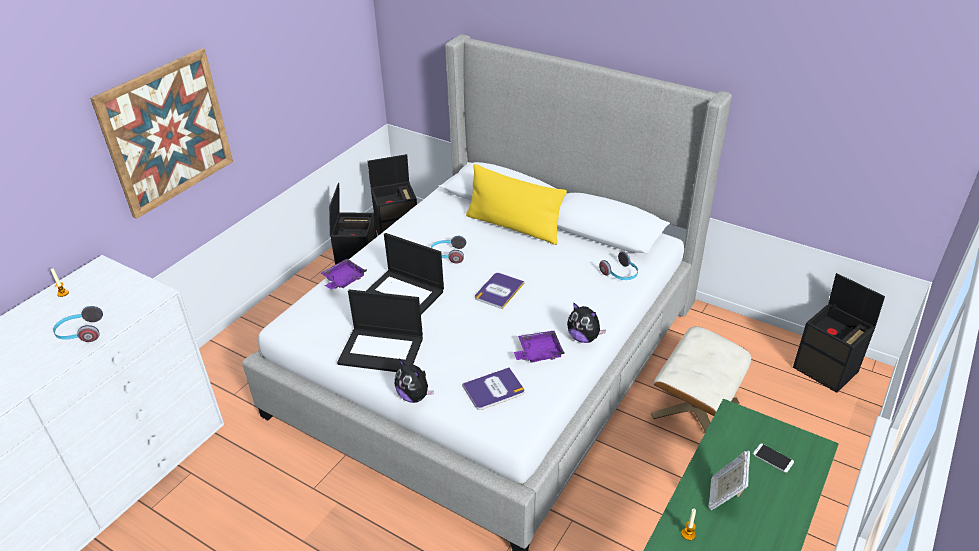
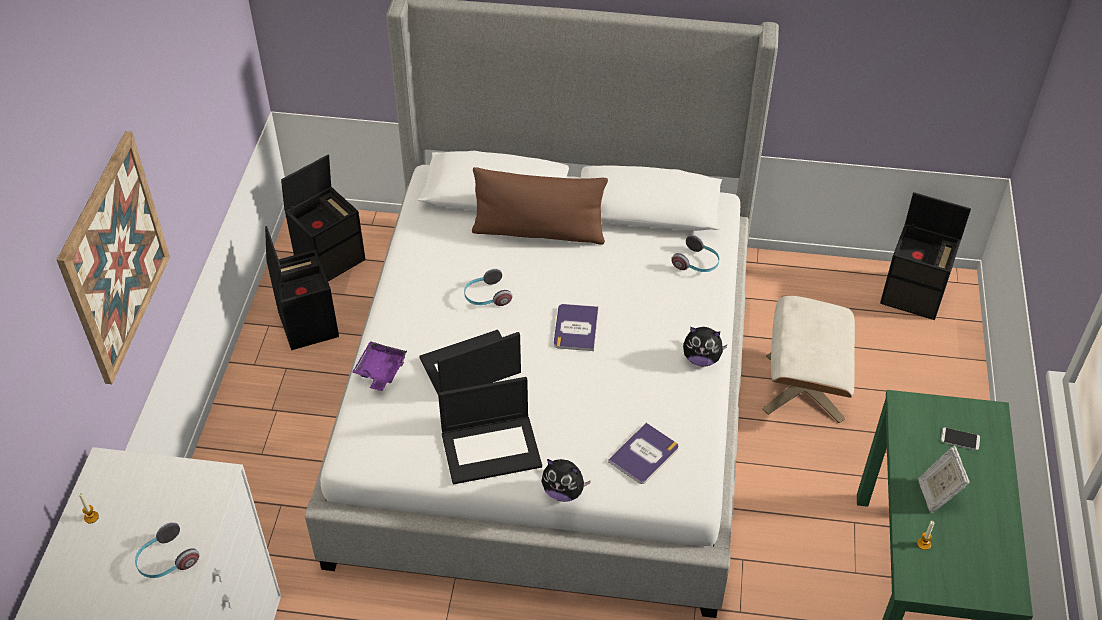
camera: 25 degrees left, 10 degrees up
(404, 294) = (469, 367): laptop -> laptop turned 150 degrees clockwise
(513, 226) = (539, 232): yellow pillow -> brown pillow
(538, 352) = (664, 393): purple tray -> none

